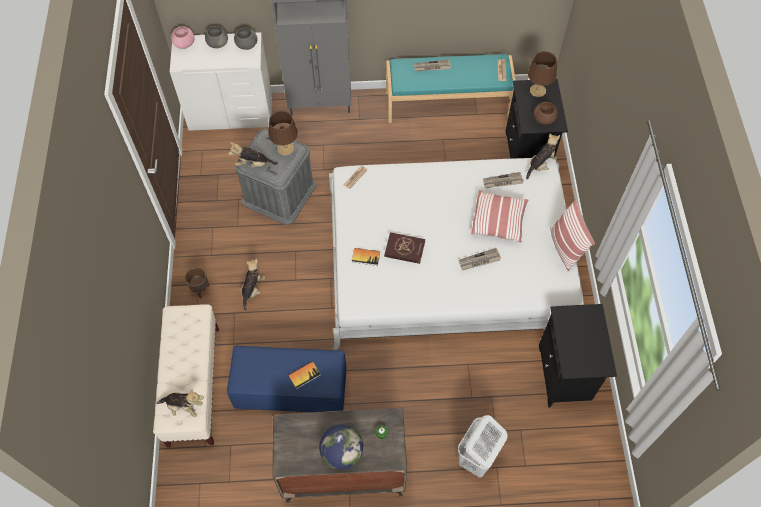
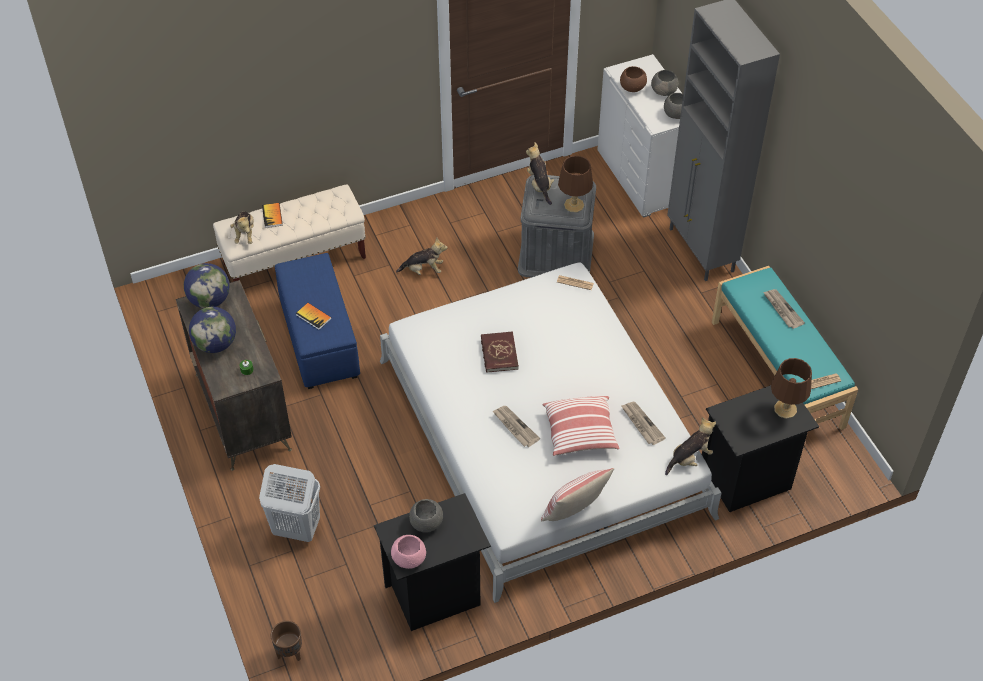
camera: 70 degrees right, 10 degrees down
(185, 43) = (648, 66): pink bowl -> pink bowl (409, 559)
(200, 290) = (404, 229): brown planter -> brown planter (289, 653)
(287, 446) = (210, 300): none -> globe
(366, 257) = (473, 322): book -> book (272, 216)
(541, 164) = (690, 458): plush toy -> plush toy turned 60 degrees counterclockwise
(544, 119) = (742, 426): brown bowl -> brown bowl (632, 87)
(571, 341) = (426, 523): none -> grey bowl

